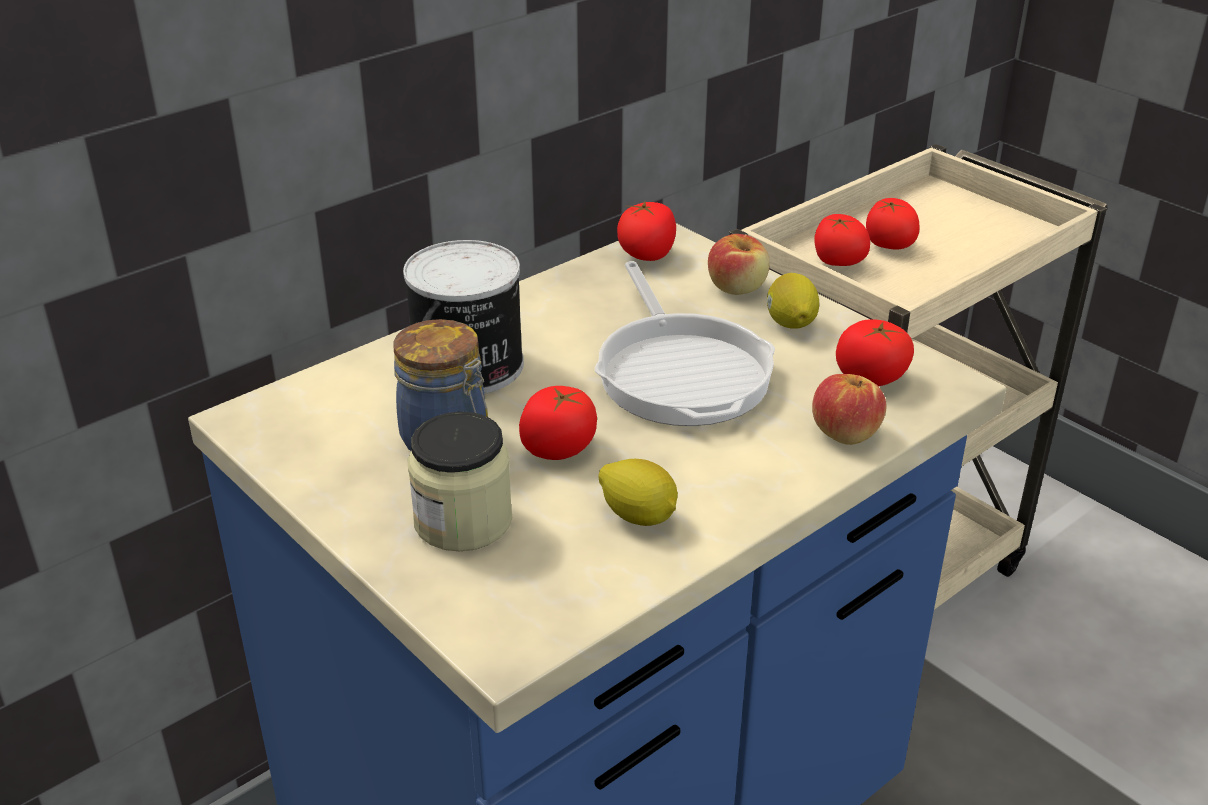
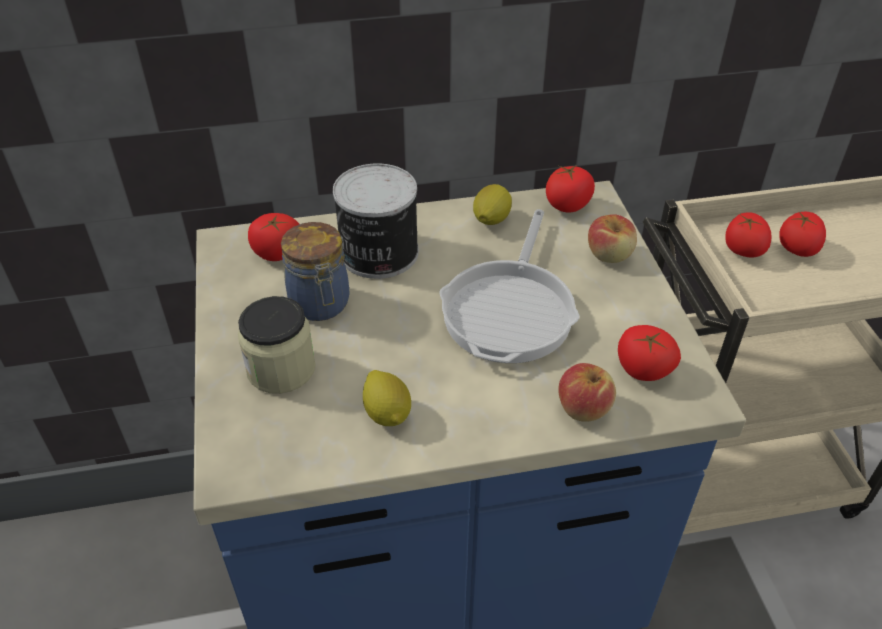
camera: 30 degrees right, 10 degrees up
(558, 449) = (381, 339): tomato -> tomato (277, 253)
(790, 324) = (622, 300): lemon -> lemon (490, 220)

